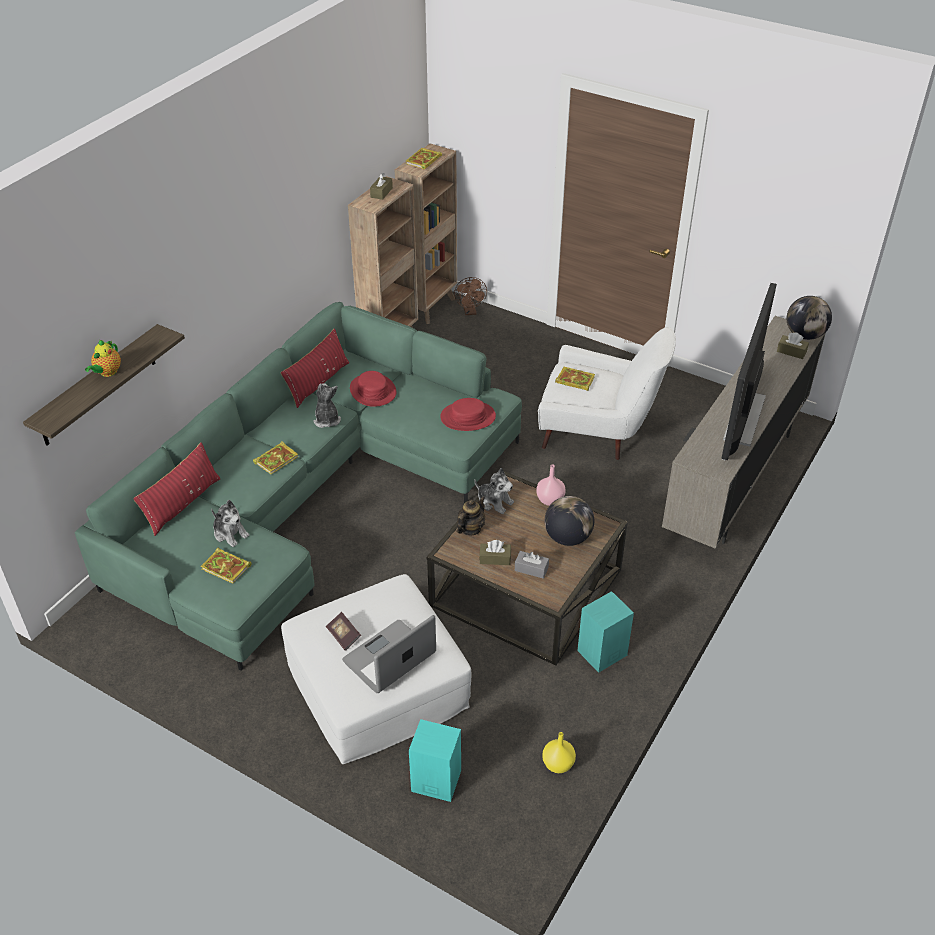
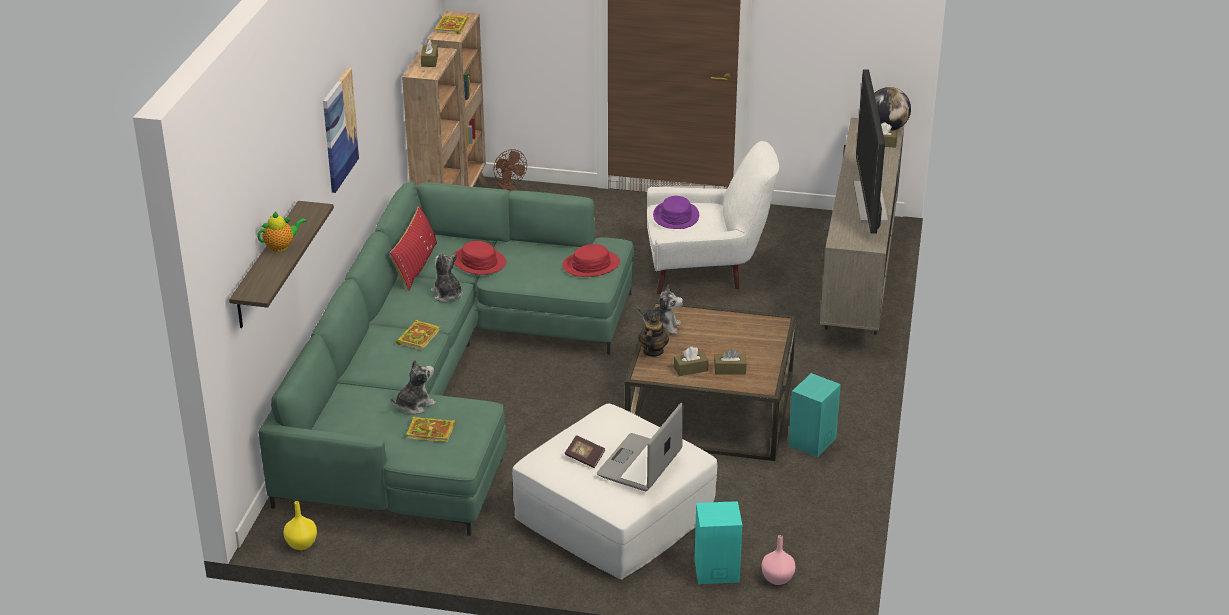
camera: 20 degrees left, 10 degrees down
(107, 372) = (281, 246): teapot -> teapot turned 120 degrees counterclockwise
(182, 504) = (346, 392): red pillow -> none
(230, 533) = (414, 405): plush toy -> plush toy turned 60 degrees counterclockwise
(237, 255) = (339, 129): none -> picture
(531, 569) = (730, 369): grey tissue box -> brown tissue box
(549, 500) = (714, 314): pink vase -> pink vase (777, 579)
(557, 764) = (820, 532): yellow vase -> yellow vase (301, 544)
(568, 537) = (749, 339): globe -> none
(574, 380) = (675, 216): book -> purple hat

